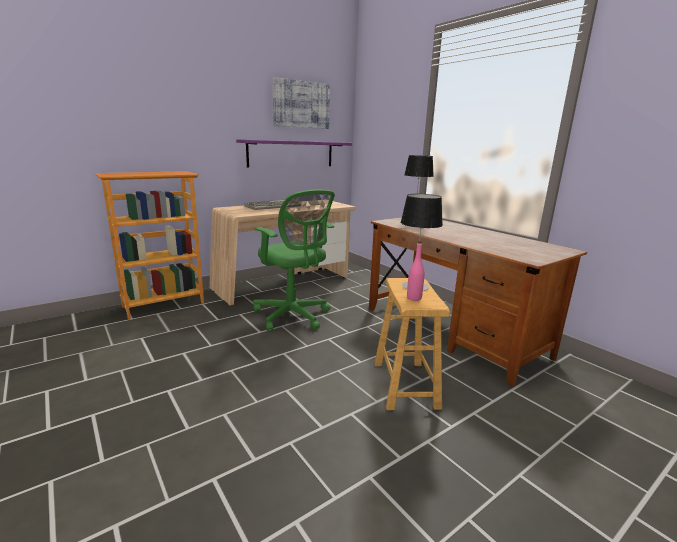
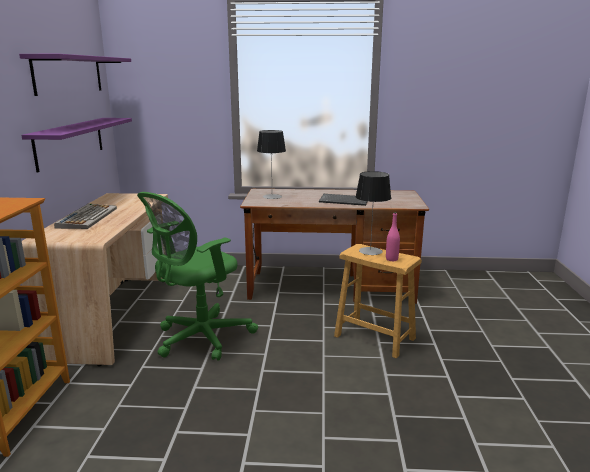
camera: 50 degrees left, 0 degrees up
(293, 316) = (200, 339): green office chair -> green office chair turned 135 degrees clockwise
(301, 104) = (69, 74): picture -> purple shelf
(466, 238) = (344, 201): none -> keyboard

